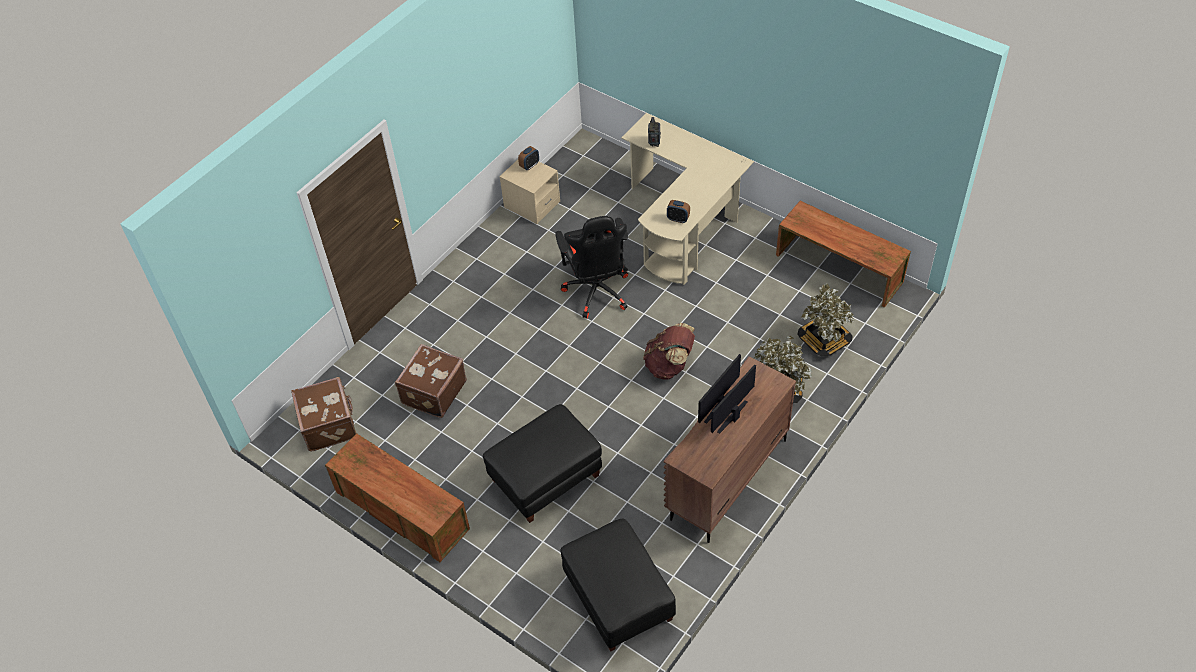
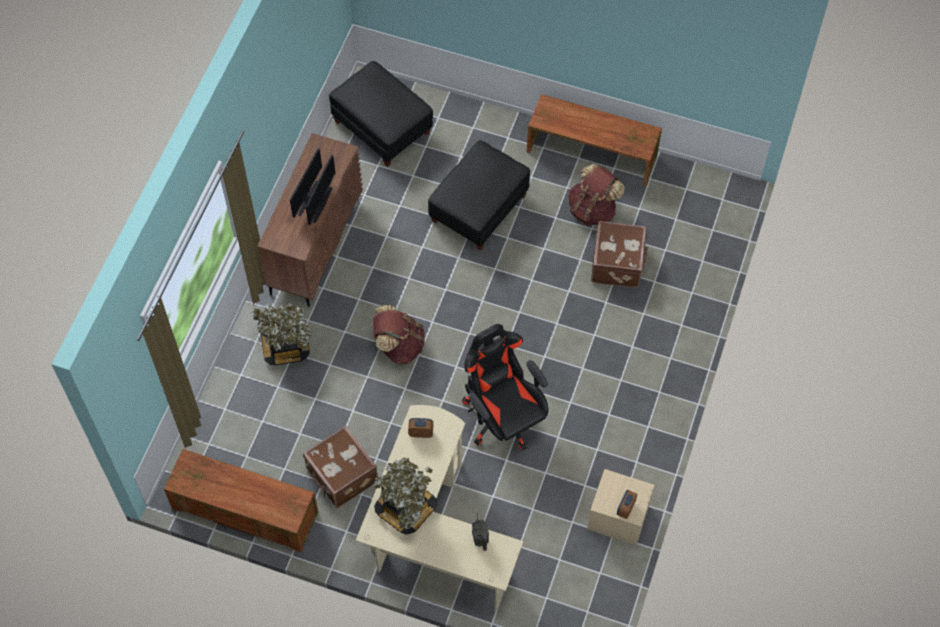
camera: 160 degrees right, 10 degrees up
(329, 424) = (698, 210): brown suitcase -> brown suitcase (341, 476)
(431, 449) = (593, 210): none -> brown backpack
(823, 340) = (249, 413): potted plant -> potted plant (406, 508)

